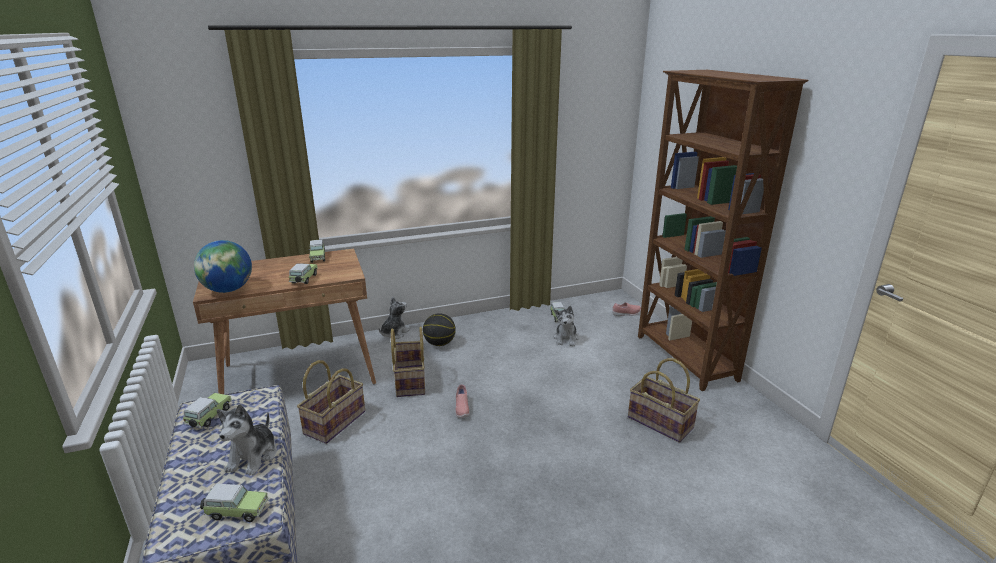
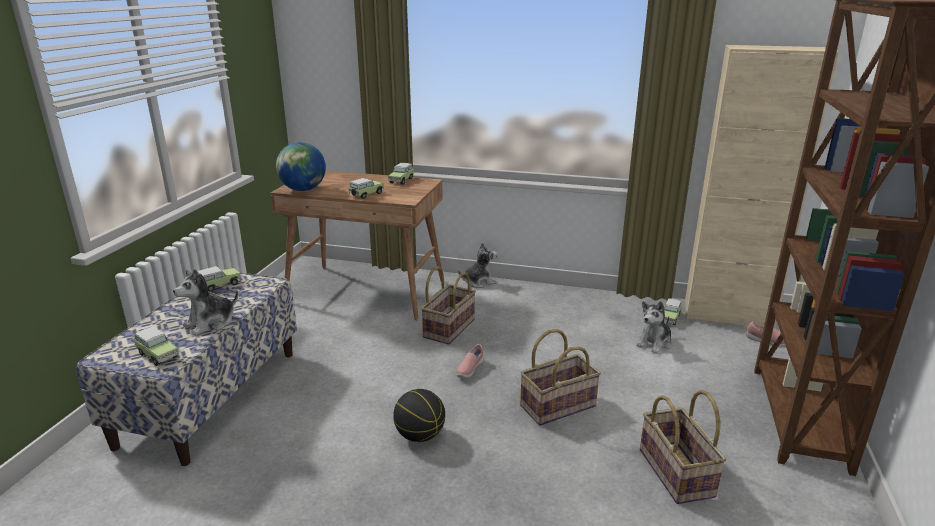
camera: 35 degrees right, 0 degrees up
(334, 422) = (353, 339): basket -> basket (557, 405)
(439, 343) = (511, 304): basketball -> basketball (420, 436)
(589, 304) = (728, 315): none -> beige cabinet

